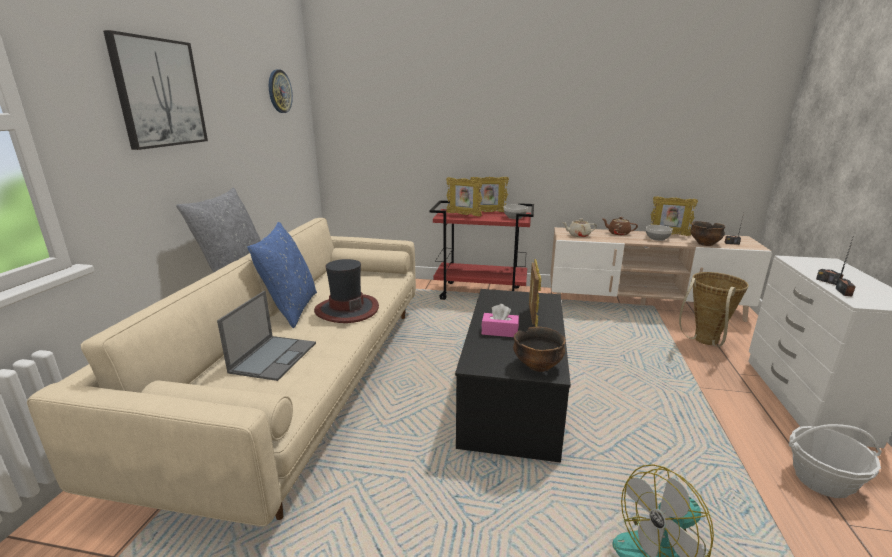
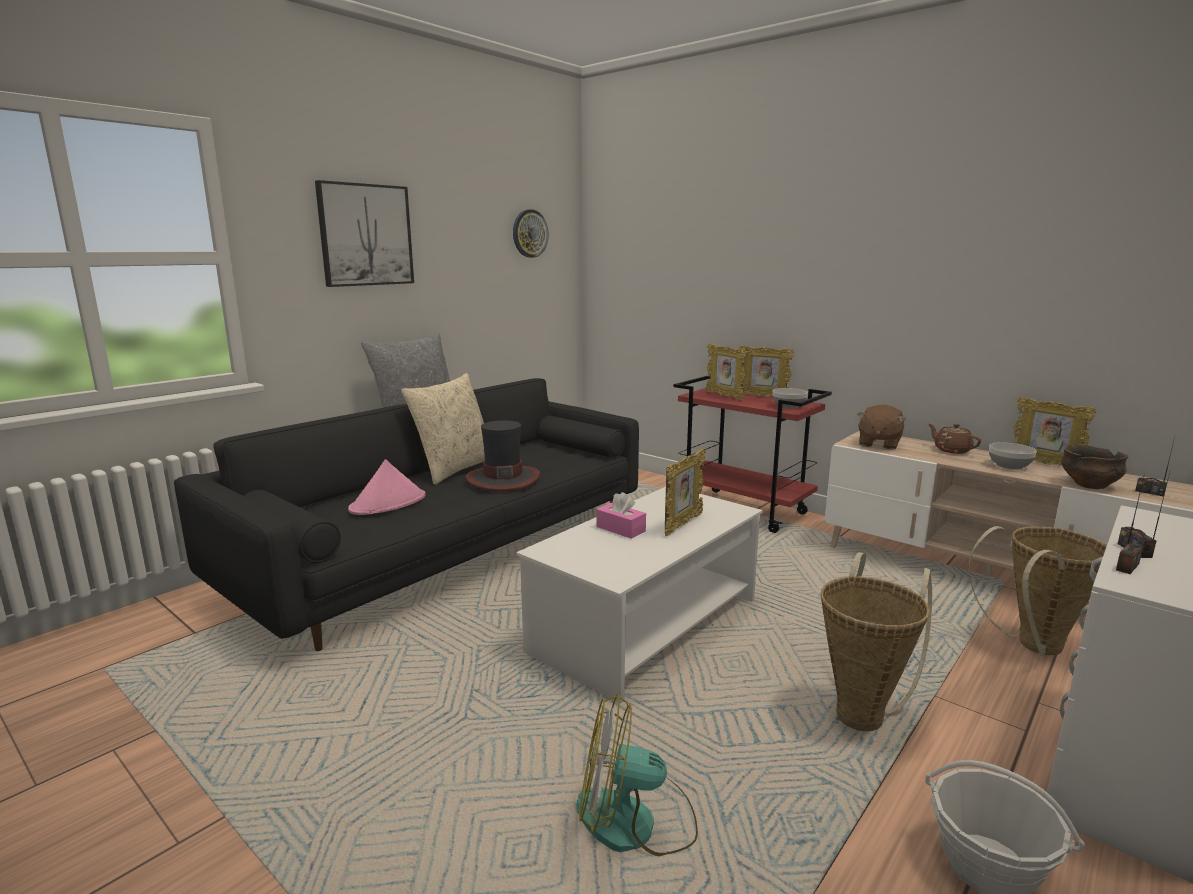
camera: 30 degrees right, 5 degrees down
(274, 357) = (388, 503): laptop -> pink hat
(290, 309) = (454, 469): blue pillow -> beige pillow
(302, 380) = (448, 550): beige sofa -> black sofa
(512, 395) = (647, 624): black coffee table -> white coffee table
(538, 366) = (610, 568): bowl -> none
(578, 235) = (878, 444): beige teapot -> brown plush toy
(681, 411) = (863, 712): none -> basket

